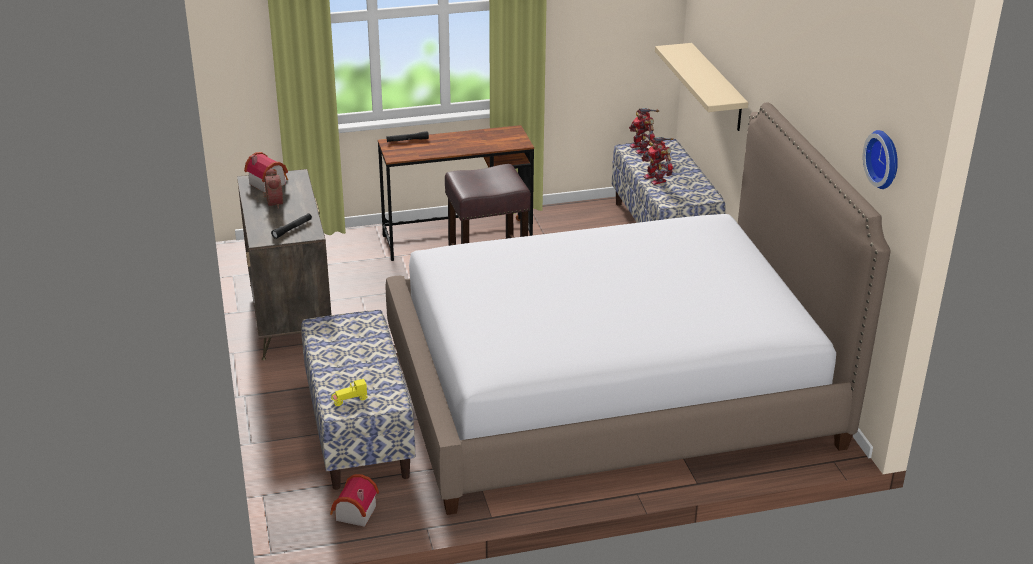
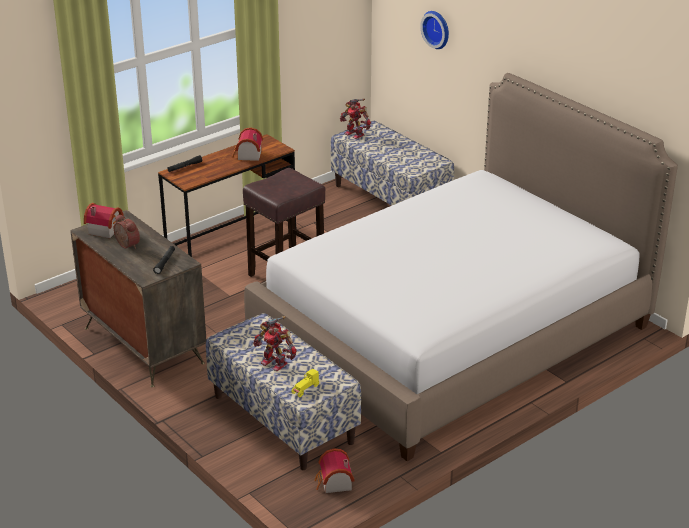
camera: 25 degrees left, 0 degrees up
(480, 142) = (247, 155): none -> toy house
(656, 179) = (387, 156): toy robot -> toy robot (275, 362)
(717, 87) = (427, 70): beige shelf -> none
(885, 159) = (656, 96): wall clock -> wall clock (437, 29)

